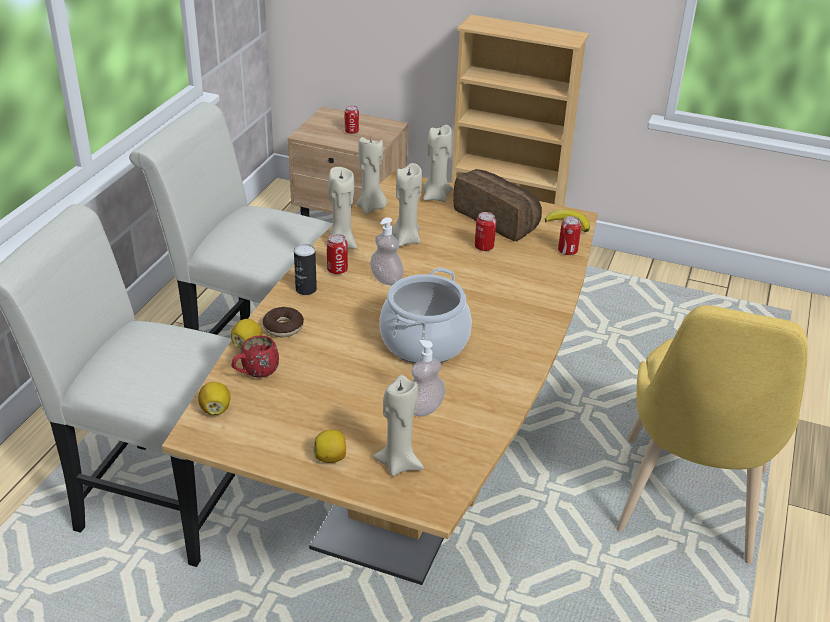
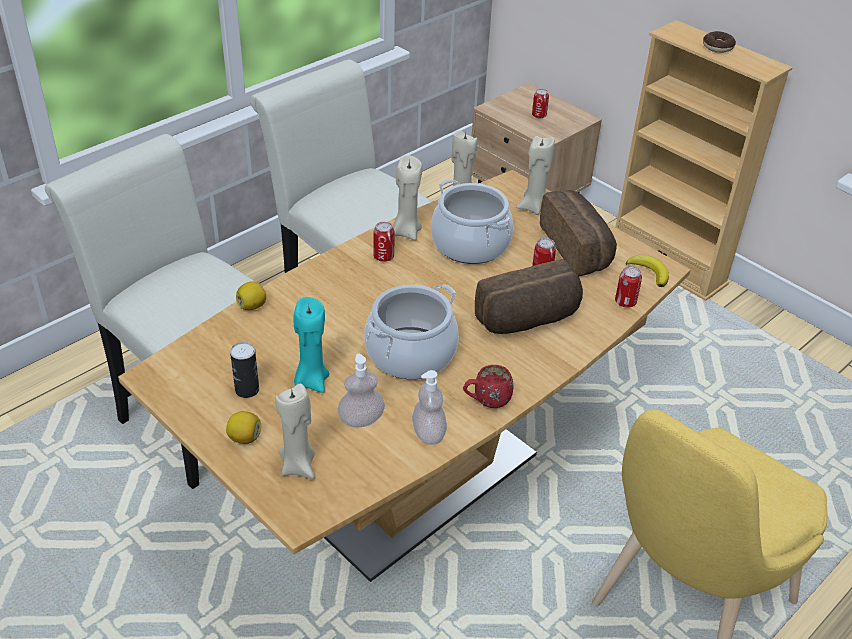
camera: 25 degrees right, 5 degrees up
(215, 409) = (183, 358): lemon -> none
(255, 374) = (239, 336): red mug -> red mug (486, 401)
(283, 327) = (295, 299): donut -> donut (717, 47)
(306, 289) = (341, 268): can -> can (247, 390)
(354, 391) = (311, 381): none -> turquoise candle
(386, 279) = (422, 279): soap dispenser -> soap dispenser (428, 434)
(406, 239) = (470, 244): beige candle -> cooking pot
(502, 286) = (528, 320): none -> bread

